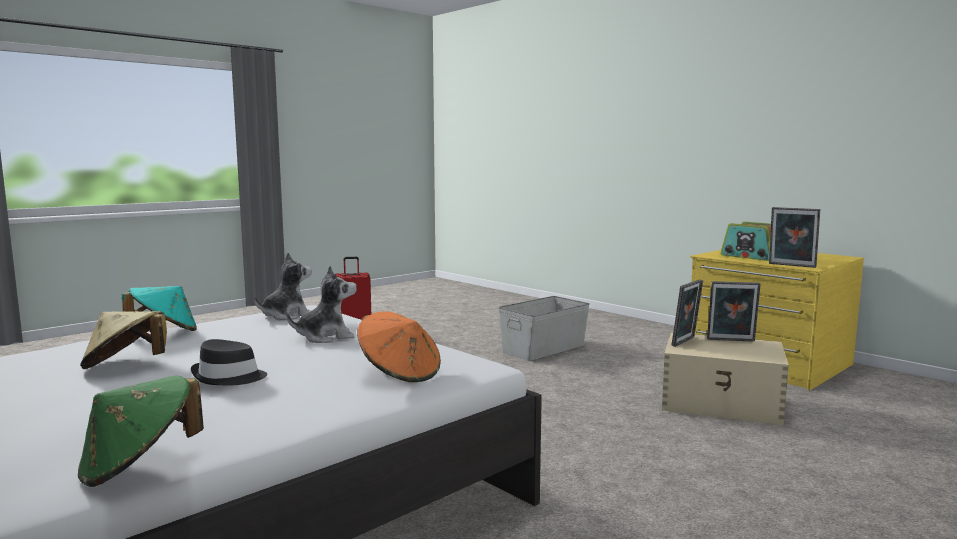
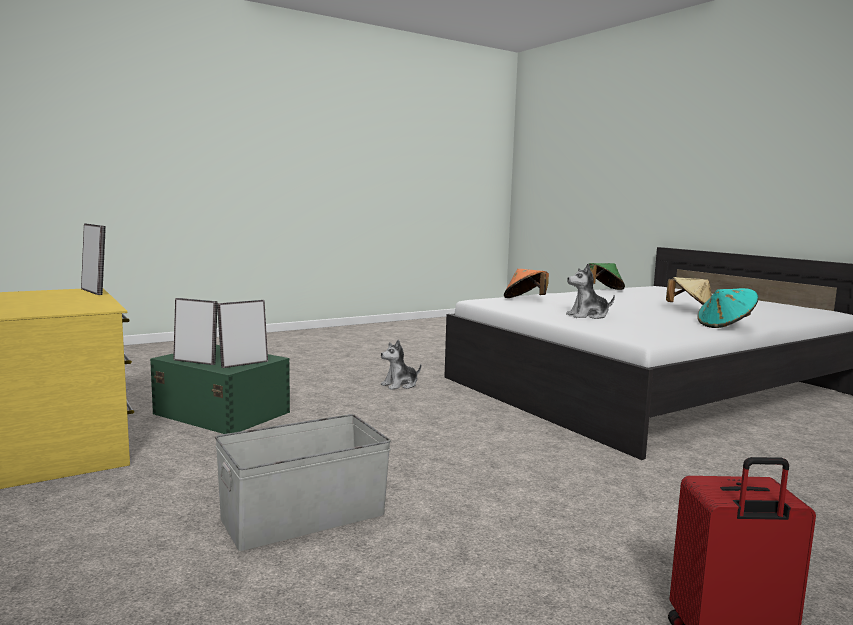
camera: 170 degrees left, 0 degrees up
(228, 377) = (616, 302): black hat -> none
(286, 316) = (648, 331): plush toy -> plush toy (400, 385)
(722, 403) = (221, 412): beige storage box -> green storage box
(751, 257) = (62, 302): radio -> none

